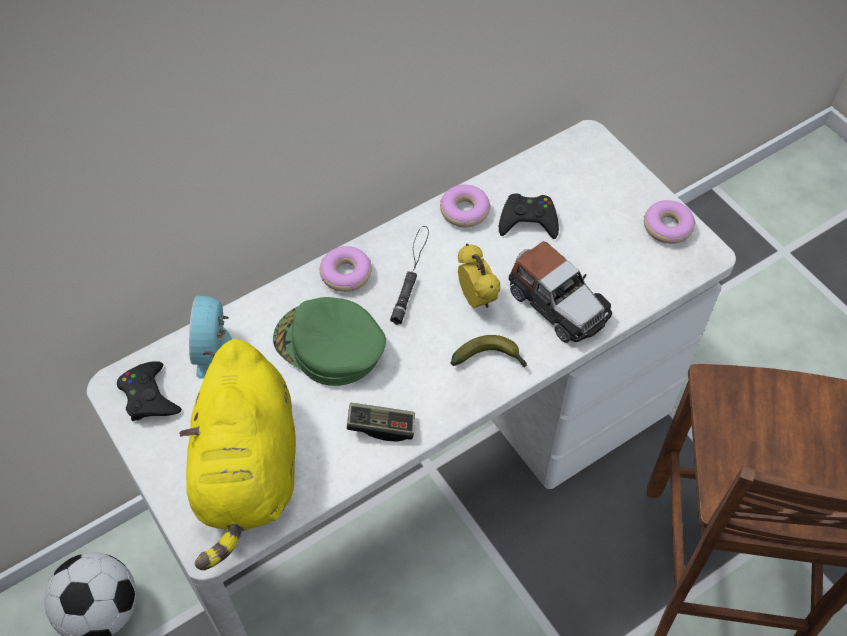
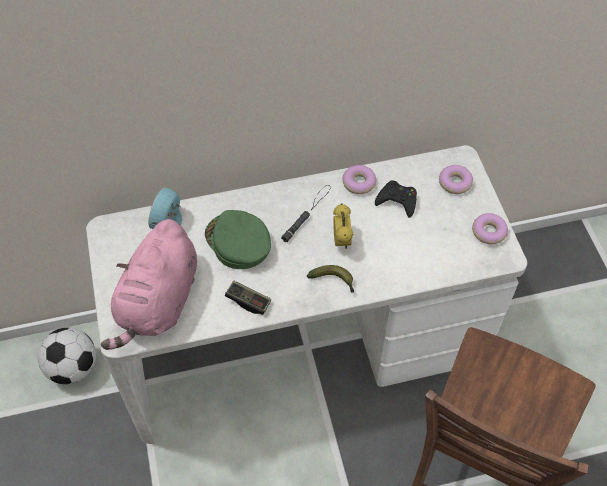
camera: 20 degrees right, 0 degrees up
(149, 396) = (120, 240): black game controller -> none
(248, 471) = (159, 302): yellow plush toy -> pink plush toy
(345, 273) = (267, 201): donut -> donut (455, 182)
(557, 303) = (392, 259): toy car -> none

